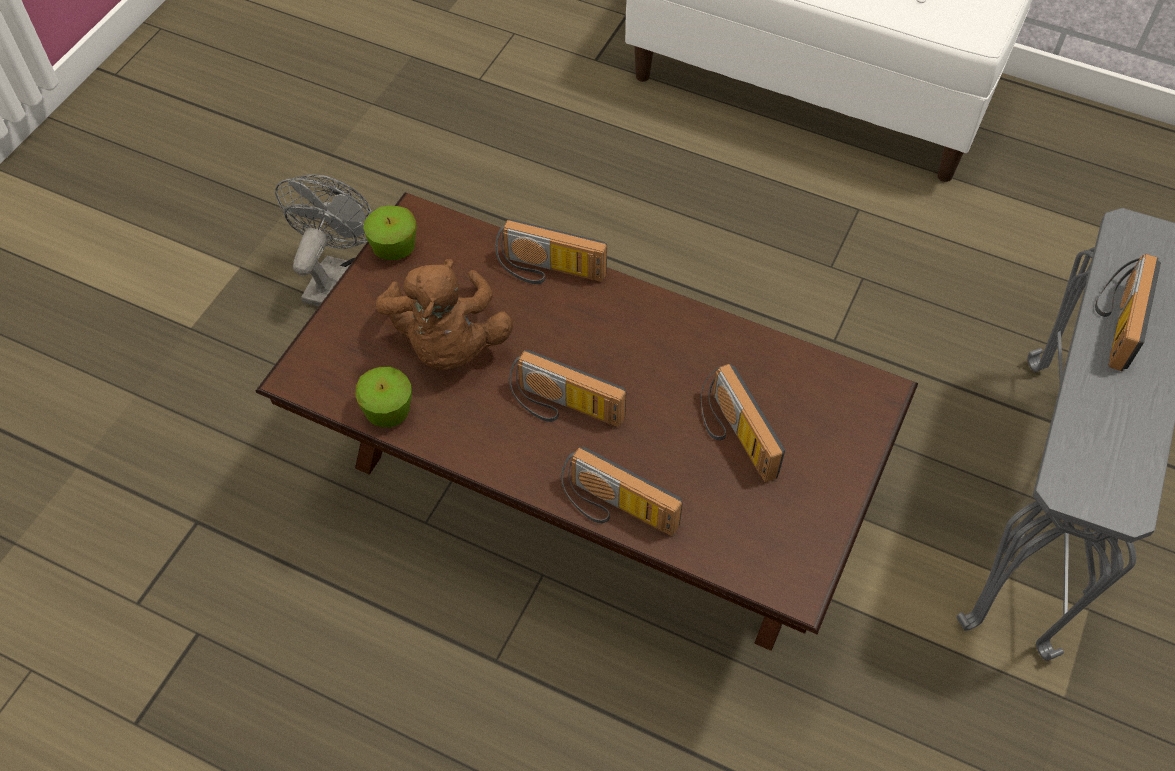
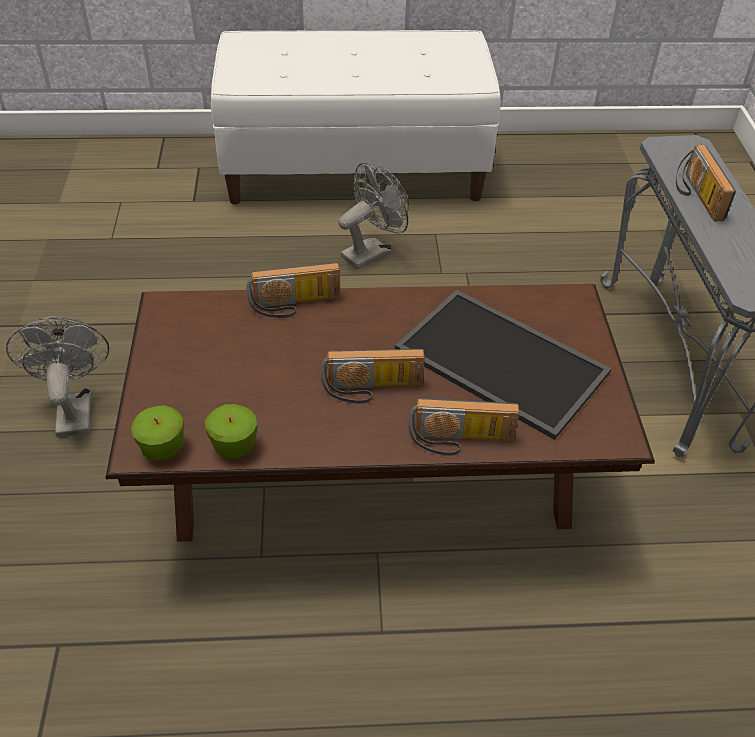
camera: 30 degrees left, 10 degrees down
(394, 248) = (160, 331): apple -> apple (162, 447)
(448, 344) = (250, 380): brown plush toy -> none
(733, 436) = (504, 360): radio -> tray
(763, 205) = (372, 251): none -> grey fan

